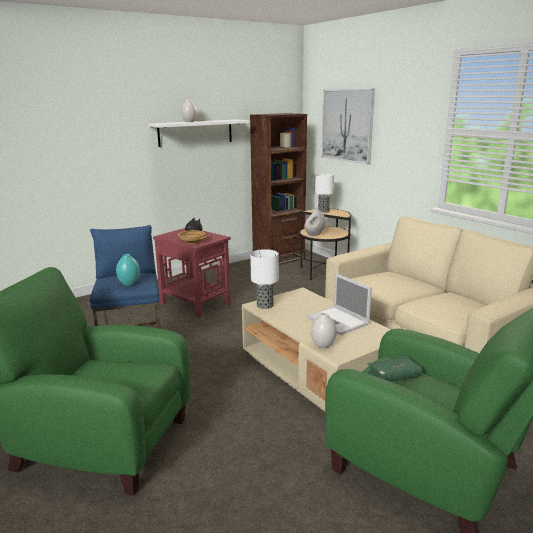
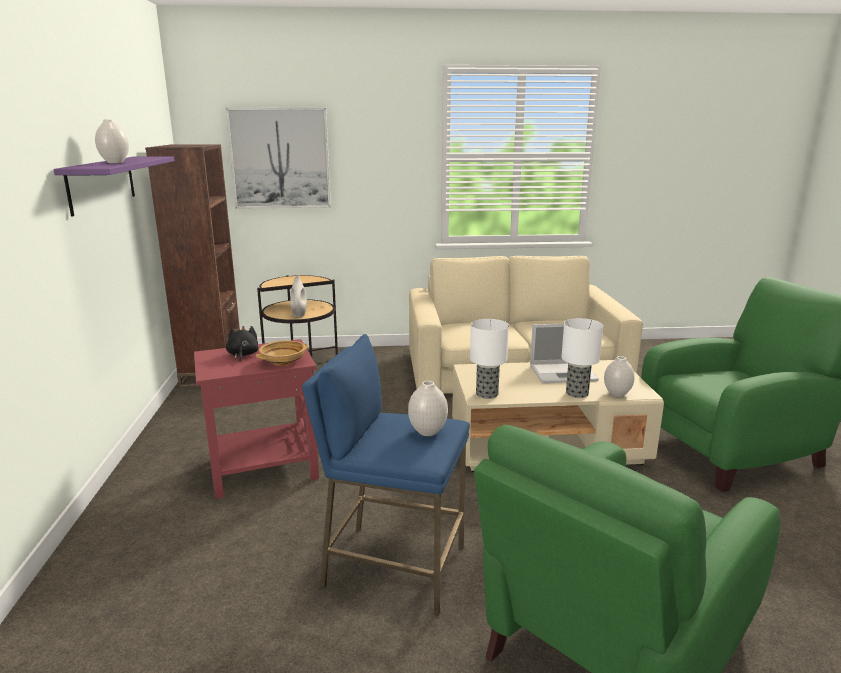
camera: 60 degrees left, 0 degrees up
(129, 284) = (428, 432): turquoise vase -> white vase
(195, 132) = (102, 183): white shelf -> purple shelf
(323, 211) = (284, 282): table lamp -> table lamp (577, 394)
(394, 376) = (709, 382): green book -> none

